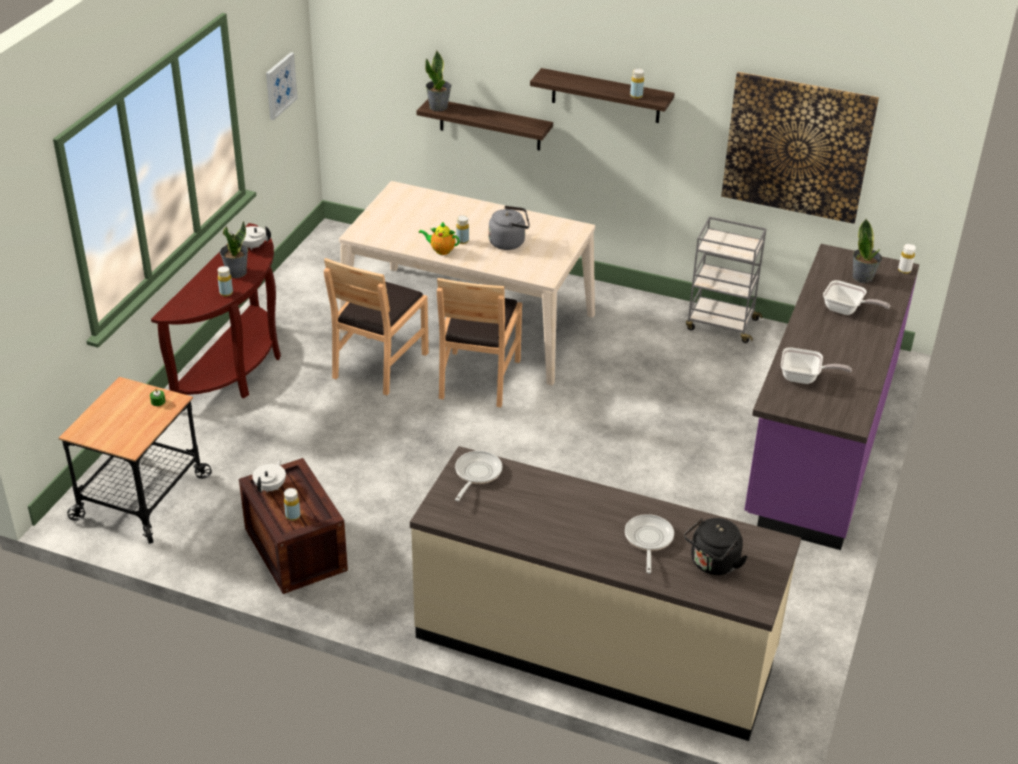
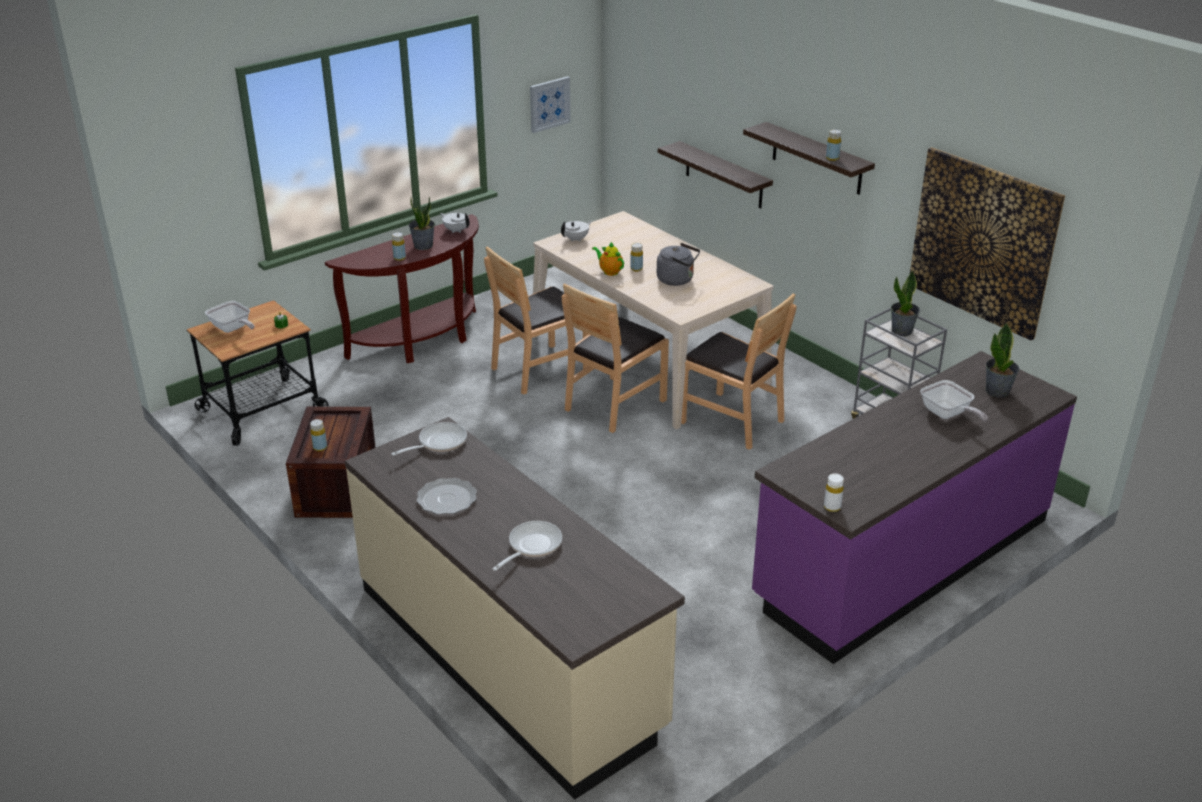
camera: 30 degrees right, 5 degrees down
(271, 487) = (325, 421): white teapot -> white teapot (576, 239)
(438, 107) = (680, 149): potted plant -> potted plant (902, 331)
(537, 524) = (446, 499): none -> plate
(591, 361) = (732, 420): none -> brown chair
(713, 564) = (571, 587): black kettle -> none
(804, 378) = (837, 460): frying pan -> frying pan (232, 329)
(904, 270) = (1053, 397): white bottle -> white bottle (832, 507)

